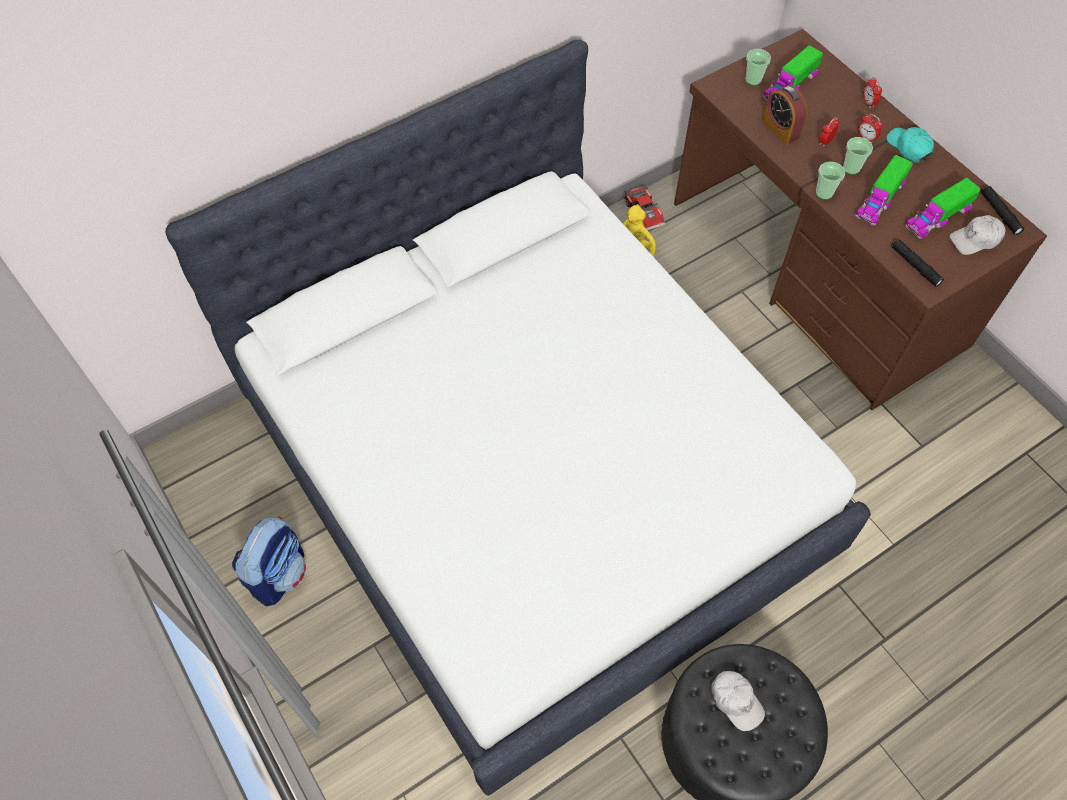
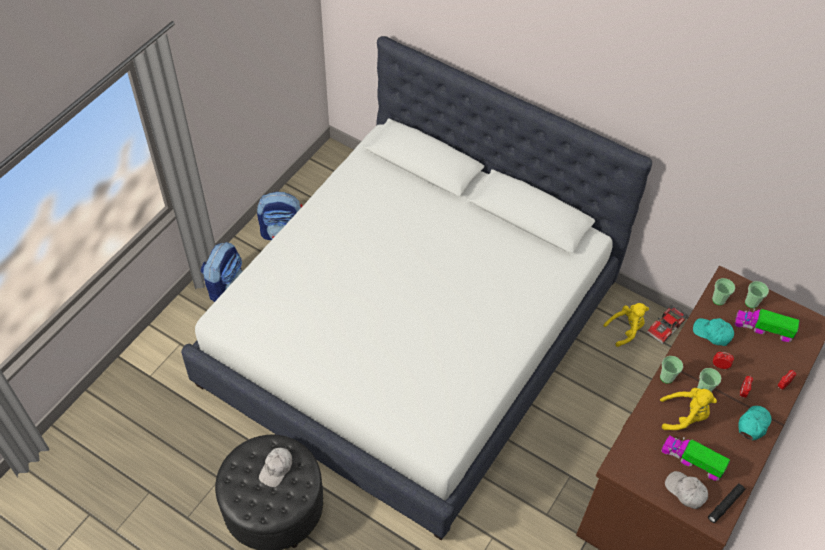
camera: 65 degrees right, 5 degrees down
(333, 689) = (226, 287): none -> backpack
(737, 104) = (718, 299): none -> cup
(780, 129) = (712, 333): alarm clock -> turquoise cap
(880, 199) = (685, 416): toy truck -> yellow plush toy
(915, 266) = (632, 453): black flashlight -> none

